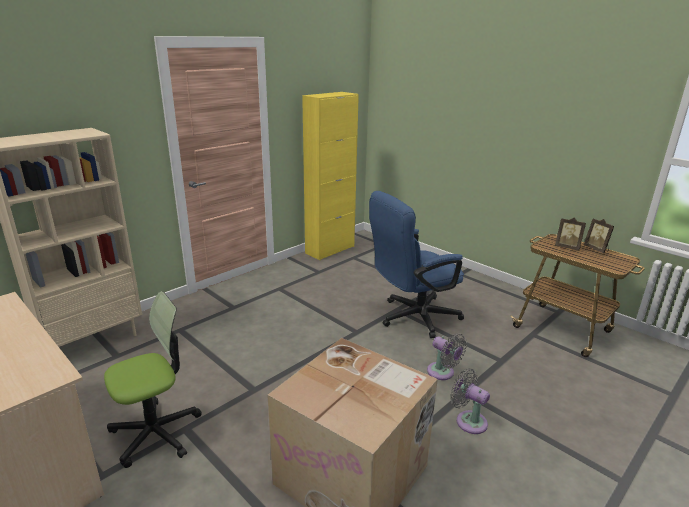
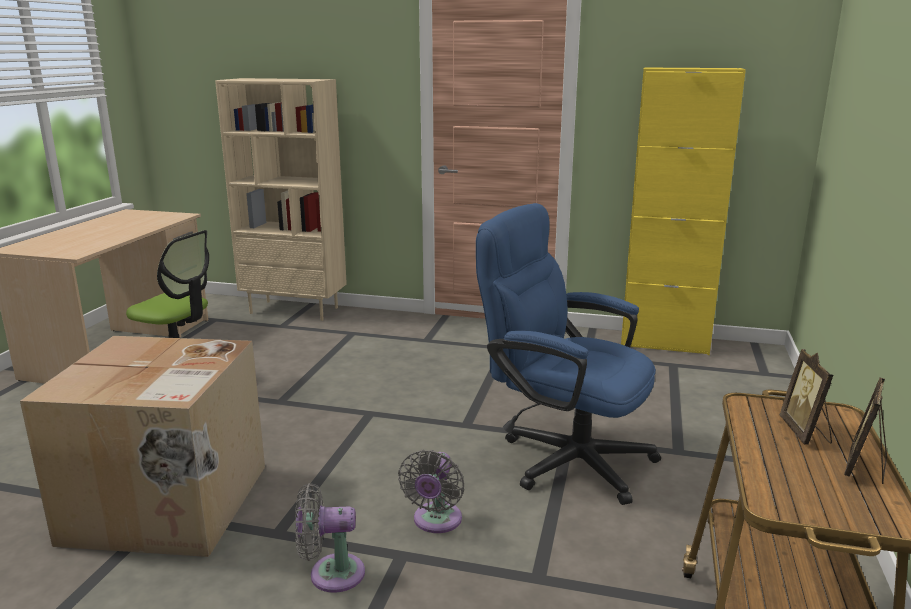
camera: 60 degrees right, 5 degrees down
(468, 420) = (331, 573): grey fan -> grey fan turned 105 degrees counterclockwise

